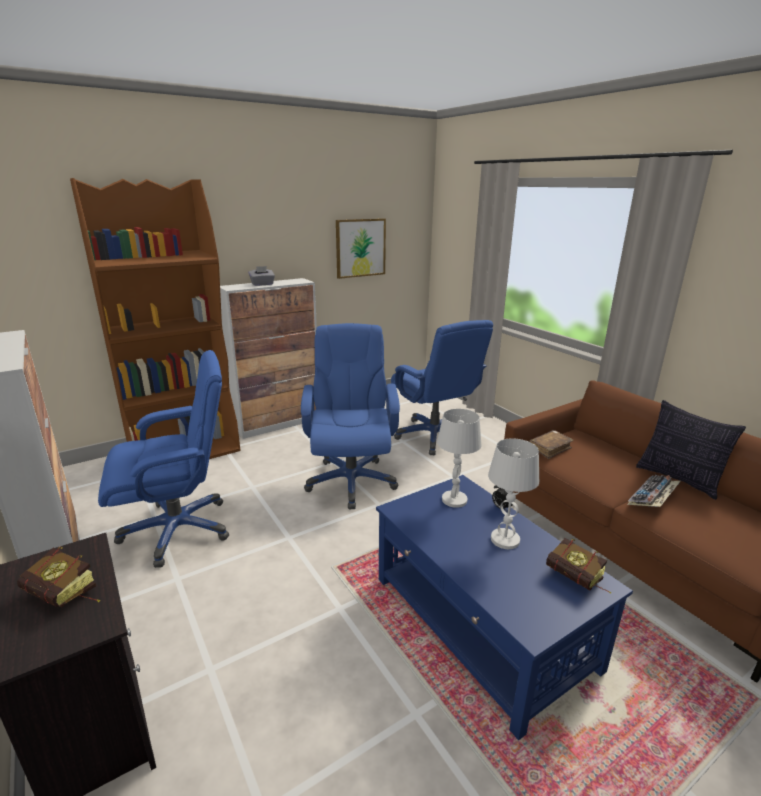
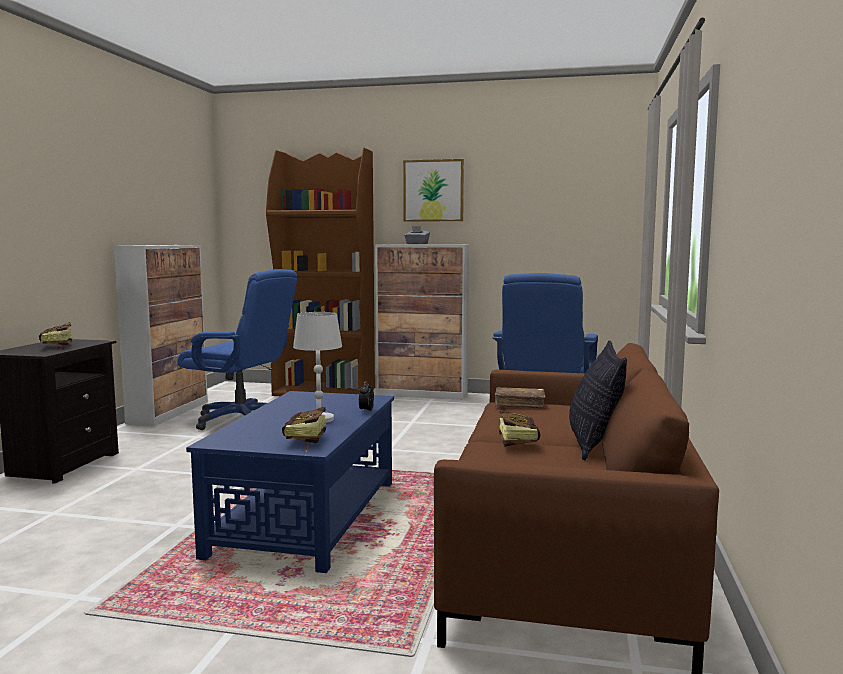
camera: 45 degrees right, 15 degrees down
(351, 481) = (399, 433): blue office chair -> none
(360, 248) = (544, 218): picture -> picture (433, 190)
(454, 499) = (346, 401): white table lamp -> none
(653, 498) = (517, 442): keyboard -> book

